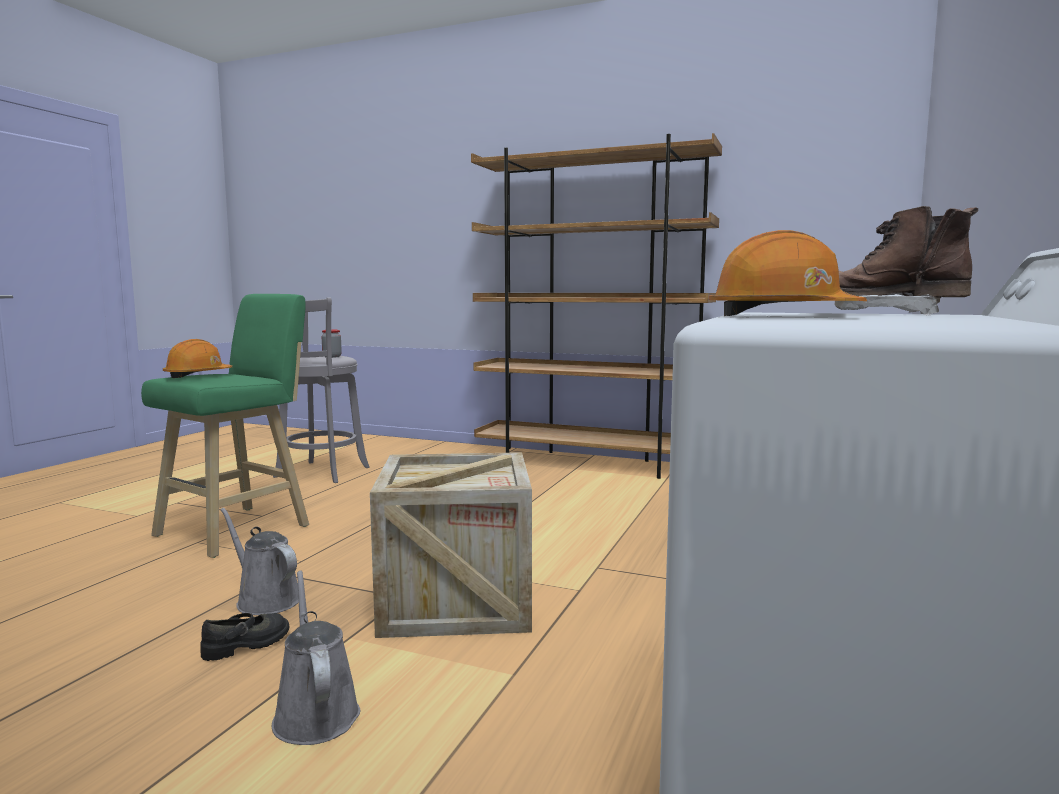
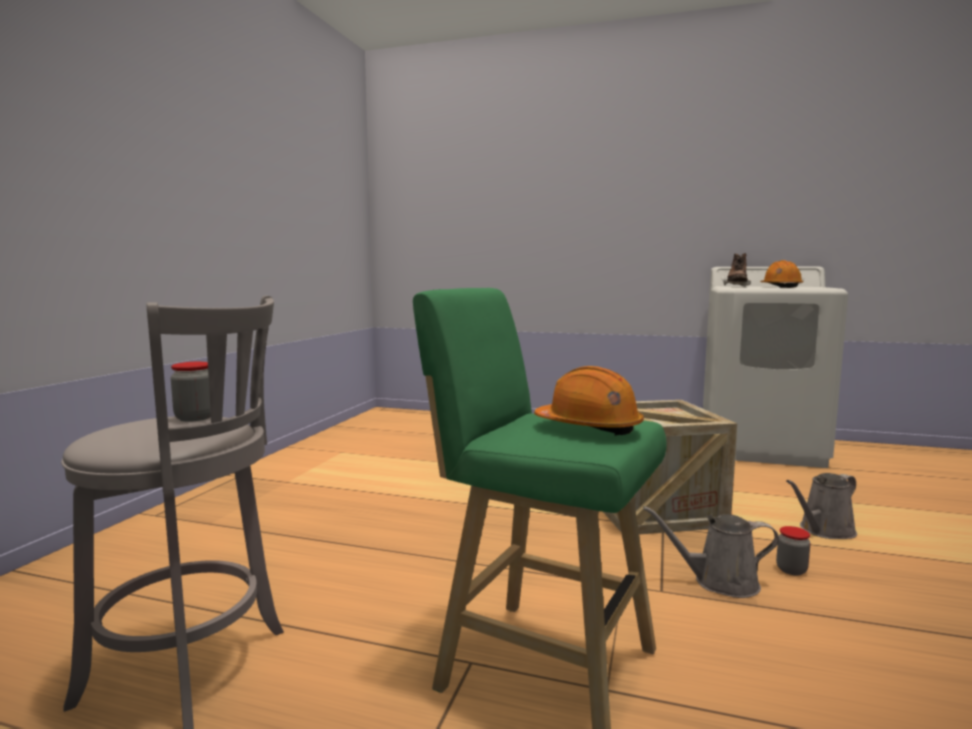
camera: 95 degrees left, 0 degrees up
(247, 644) = (791, 570): black shoe -> jar
(265, 599) = (719, 582): grey watering can -> grey watering can turned 60 degrees clockwise
(590, 463) = (265, 476): brown bookcase -> none

